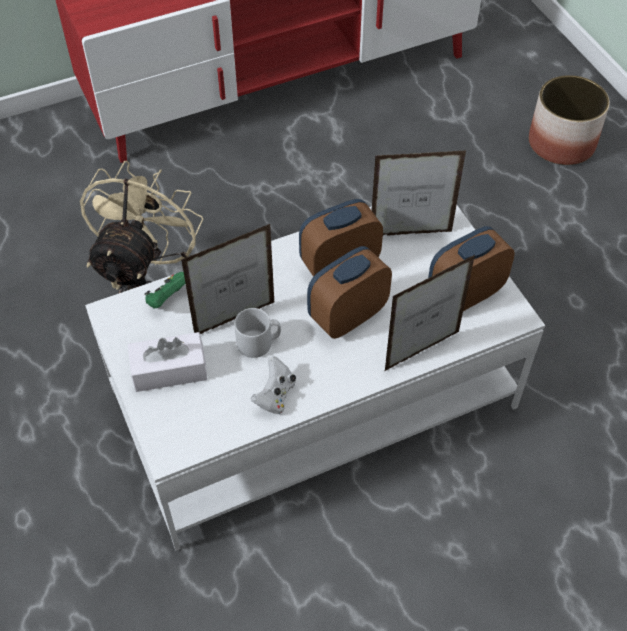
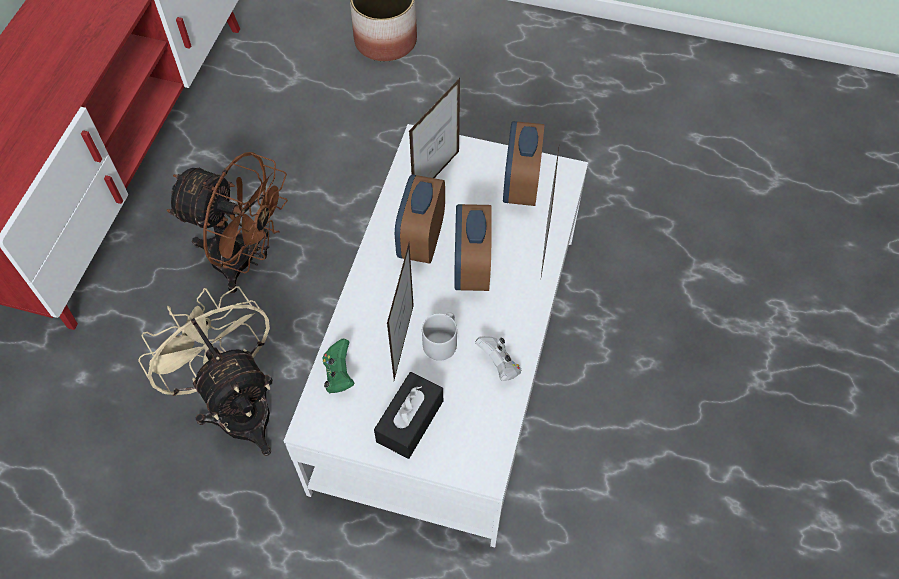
camera: 50 degrees left, 5 degrees up
(169, 370) = (410, 421): white tissue box -> black tissue box
(267, 209) = (244, 260): none -> brown fan

